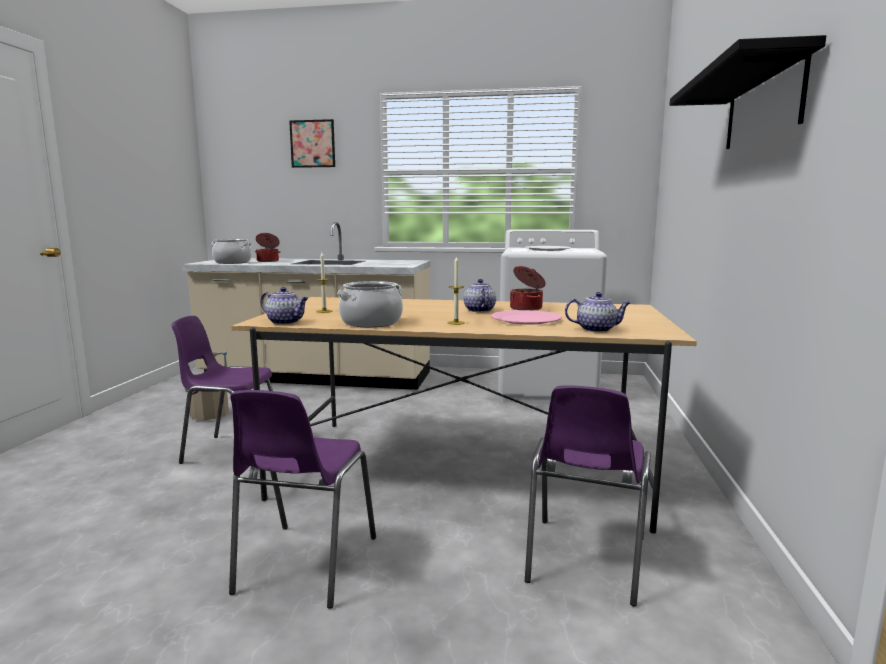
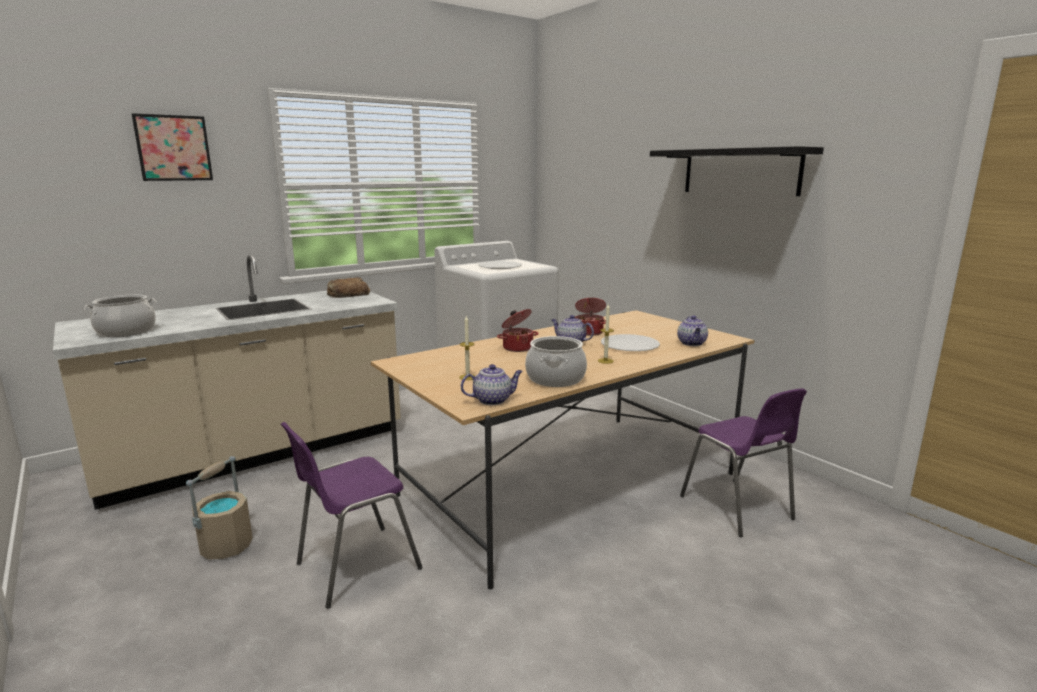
camera: 45 degrees left, 5 degrees up
(268, 261) = (168, 319): cooking pot -> cooking pot (517, 347)
(304, 566) = (628, 610): purple chair -> none
(404, 262) = (347, 294): none -> bread
(525, 319) = (629, 345): pink plate -> white plate
(597, 329) = (692, 343): teapot -> teapot turned 135 degrees clockwise

